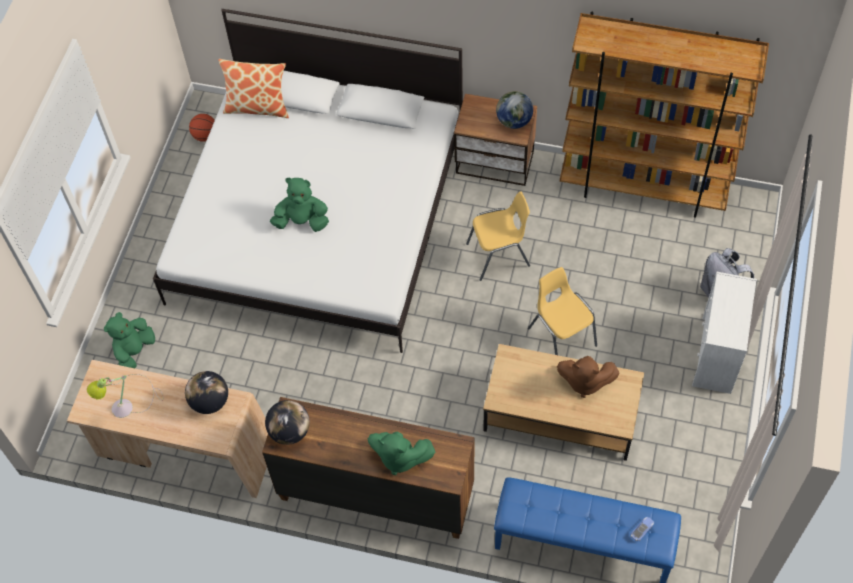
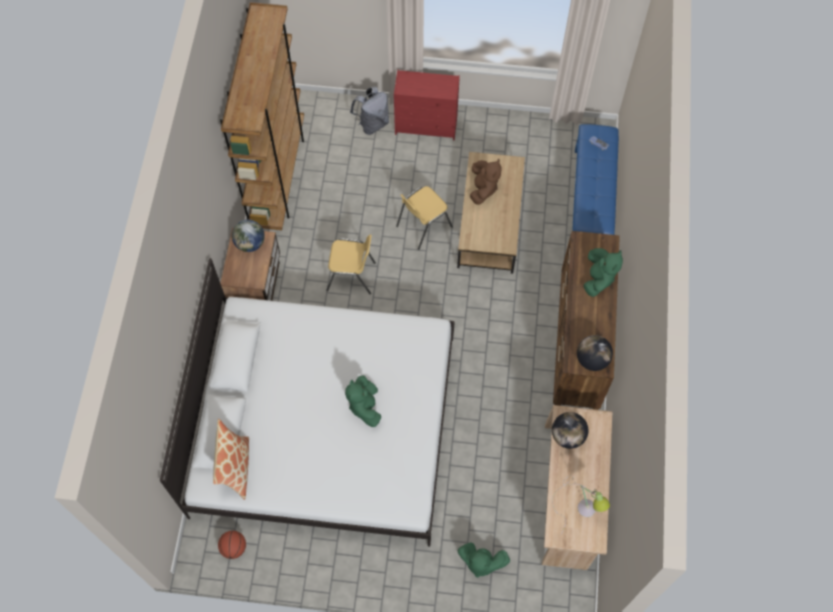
camera: 100 degrees left, 5 degrees up
(499, 255) = (351, 276): yellow chair -> yellow chair turned 120 degrees clockwise
(716, 356) = (427, 125): white dresser -> red dresser

